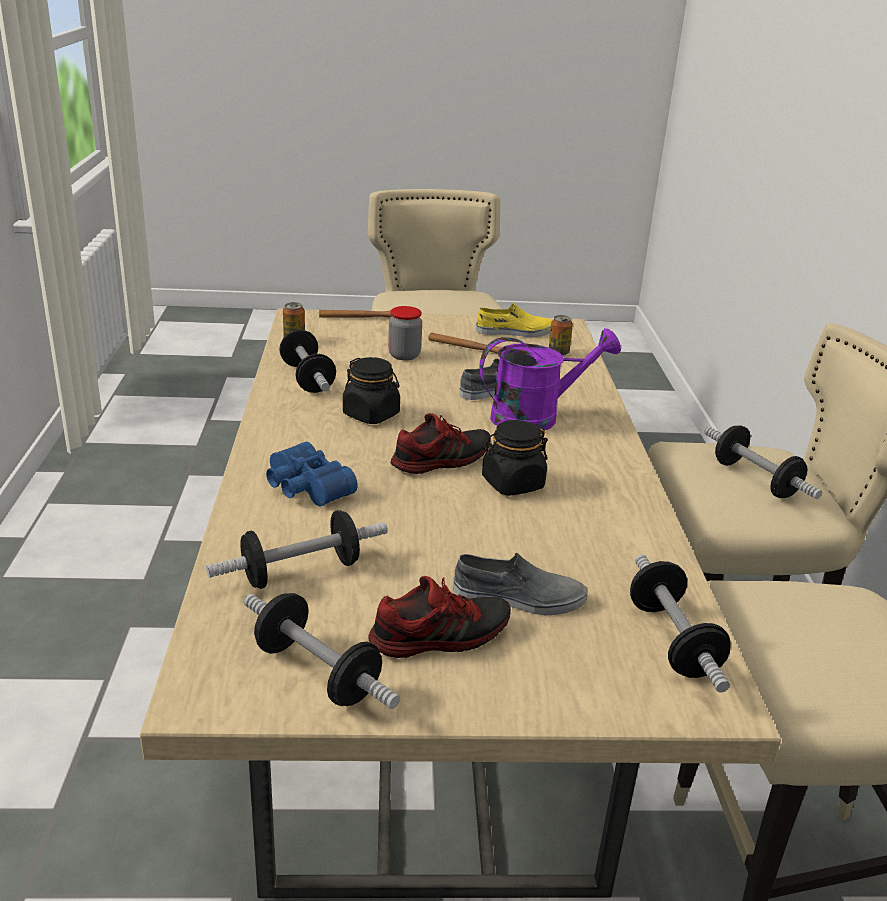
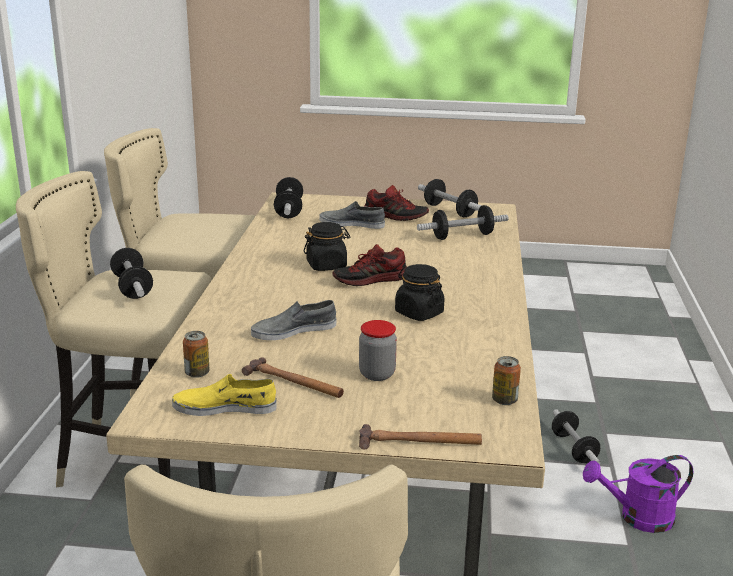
camera: 170 degrees left, 5 degrees down
(304, 488) = (466, 268): blue binoculars -> none
(307, 378) = (479, 349): dumbbell -> dumbbell (573, 449)
(439, 636) = (395, 216): shoe -> shoe turned 150 degrees counterclockwise
(536, 416) = (277, 306): purple watering can -> purple watering can (637, 518)

